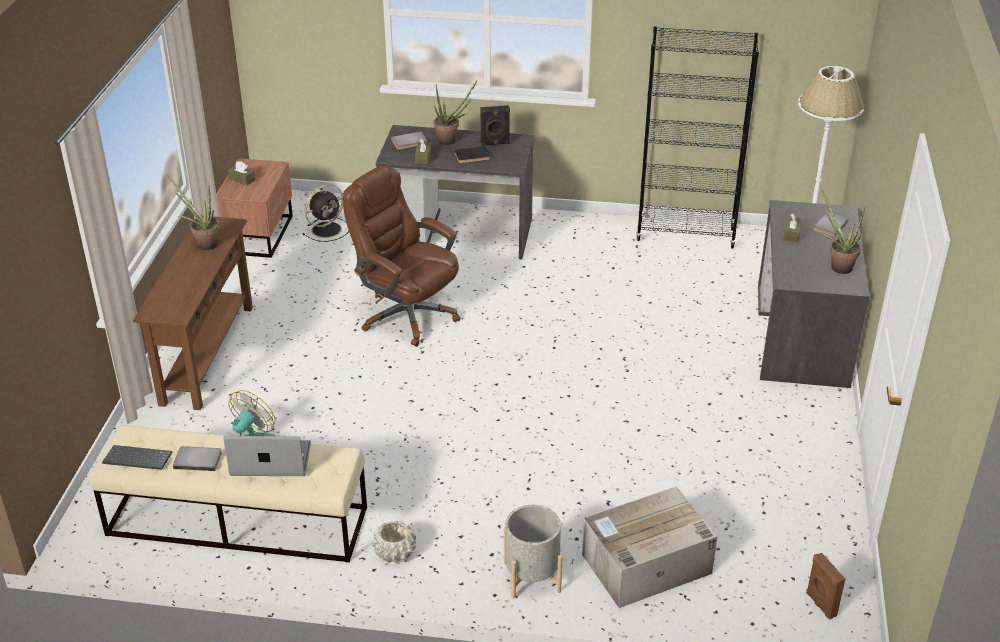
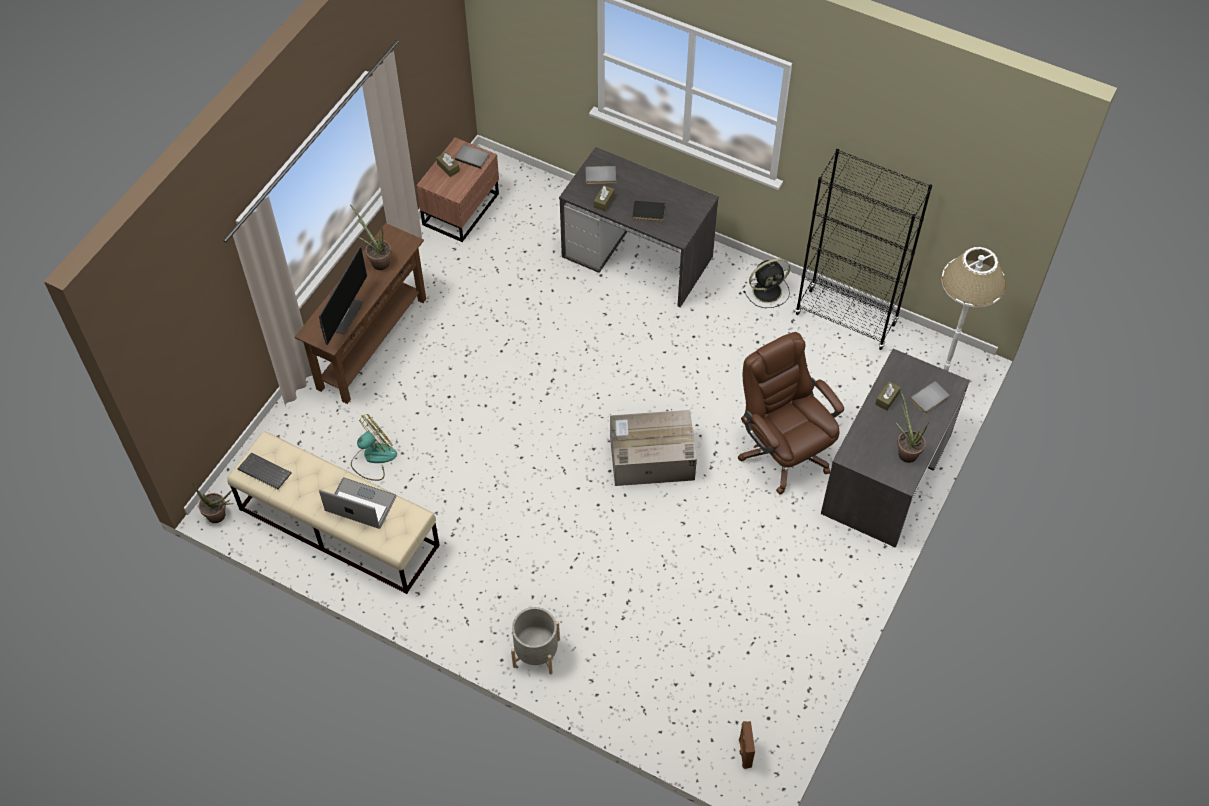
camera: 20 degrees right, 20 degrees up
(181, 291) = (342, 314): none -> monitor
(198, 459) = (308, 486): grey book -> grey book (473, 157)
(327, 229) = (523, 219): black fan -> black fan (768, 291)
(394, 552) = (443, 596): beige planter -> none
(407, 315) = (551, 347): brown office chair -> brown office chair (783, 451)
(451, 140) = (638, 184): potted plant -> potted plant (220, 516)
(495, 143) = (677, 200): black speaker -> none
(645, 565) = (627, 671): cardboard box -> cardboard box (650, 458)

